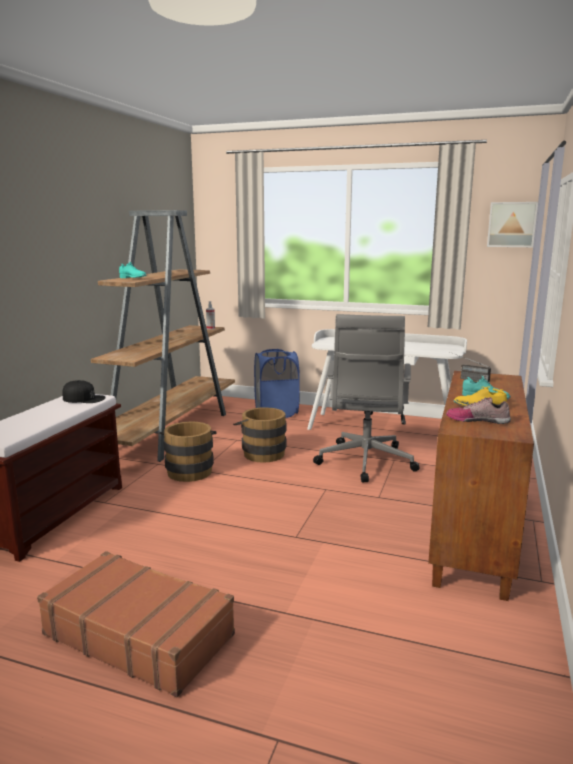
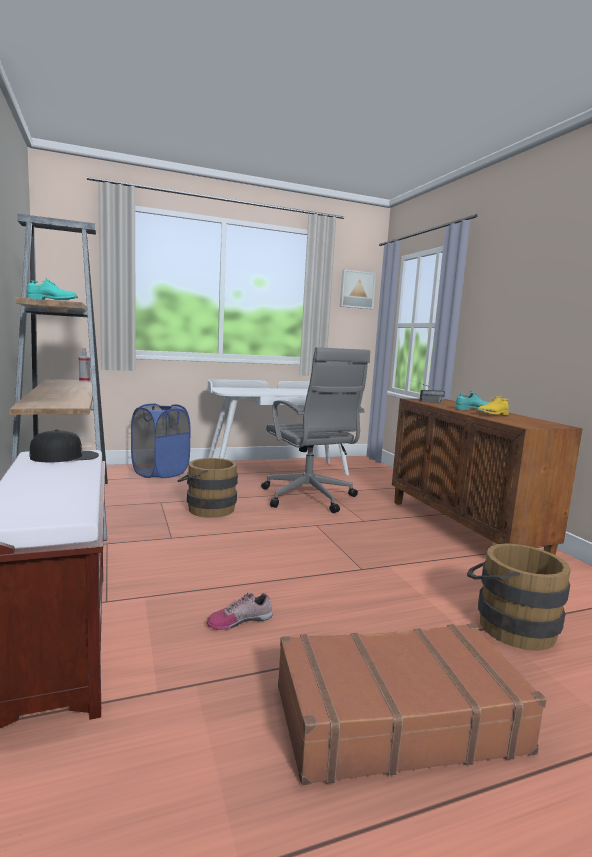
camera: 40 degrees left, 5 degrees down
(190, 470) = (158, 540): brown bucket -> brown bucket (508, 625)
(477, 420) = (516, 420): shoe -> shoe (239, 620)

